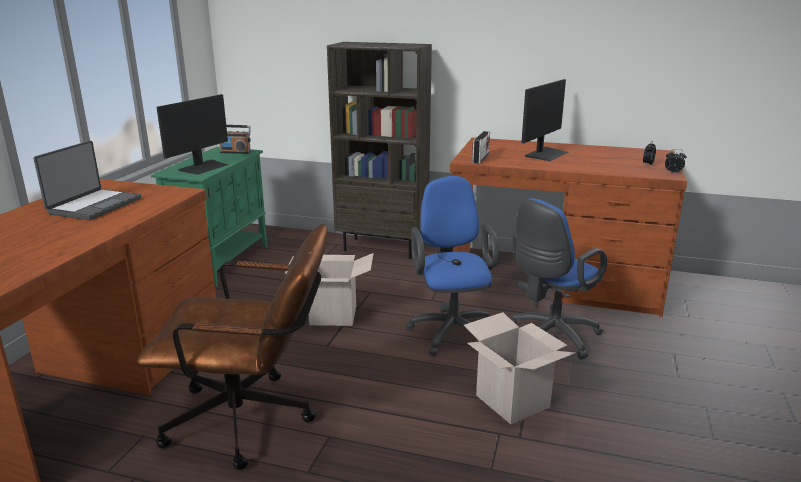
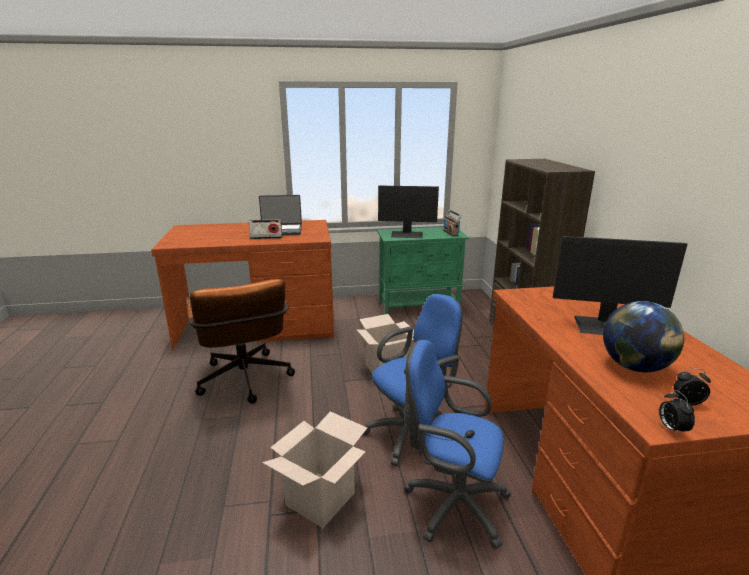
camera: 65 degrees right, 0 degrees up
(480, 158) = (530, 298): radio -> radio (266, 238)
(604, 162) = (634, 367): none -> globe

